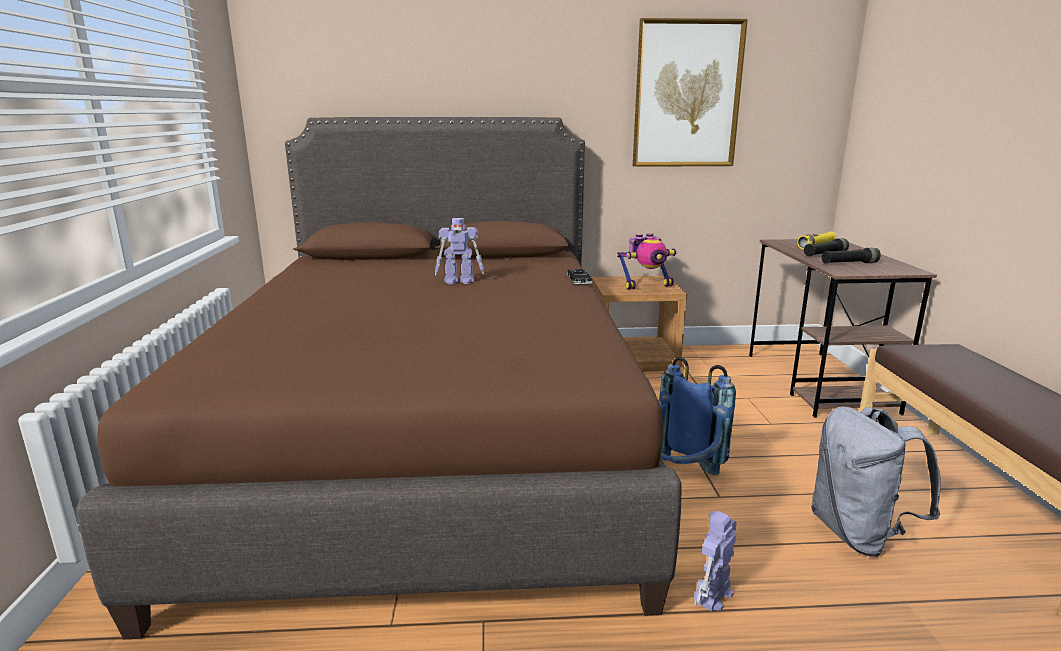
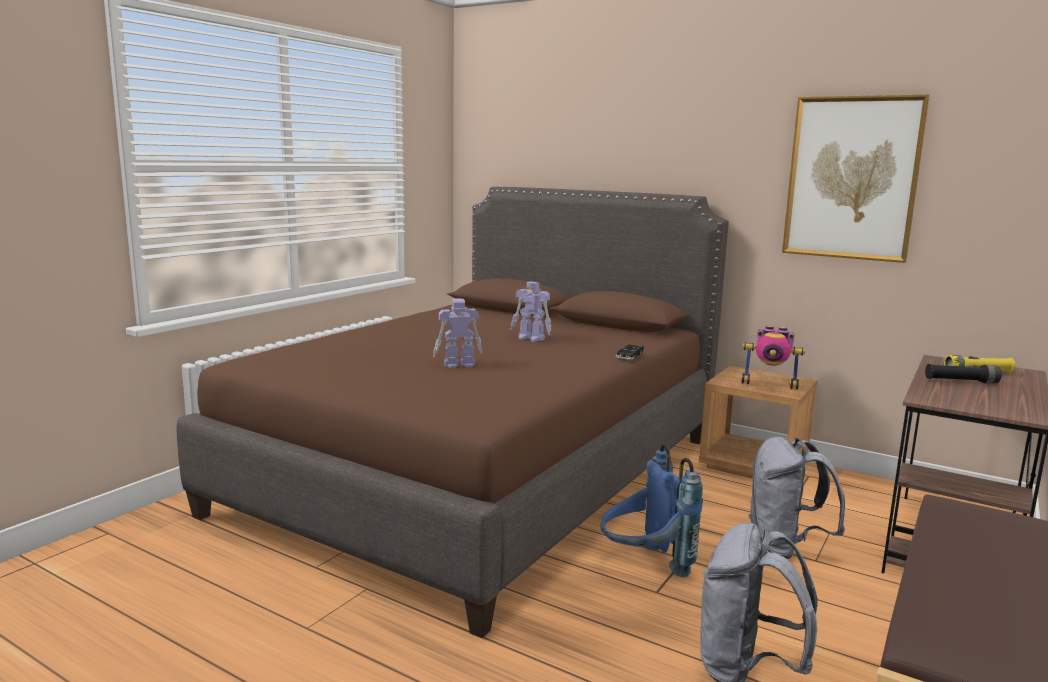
camera: 35 degrees right, 5 degrees down
(713, 596) = (538, 646): toy robot -> toy robot (458, 364)
(740, 420) = (785, 546): none -> grey backpack
(849, 263) = (963, 394): black flashlight -> none

